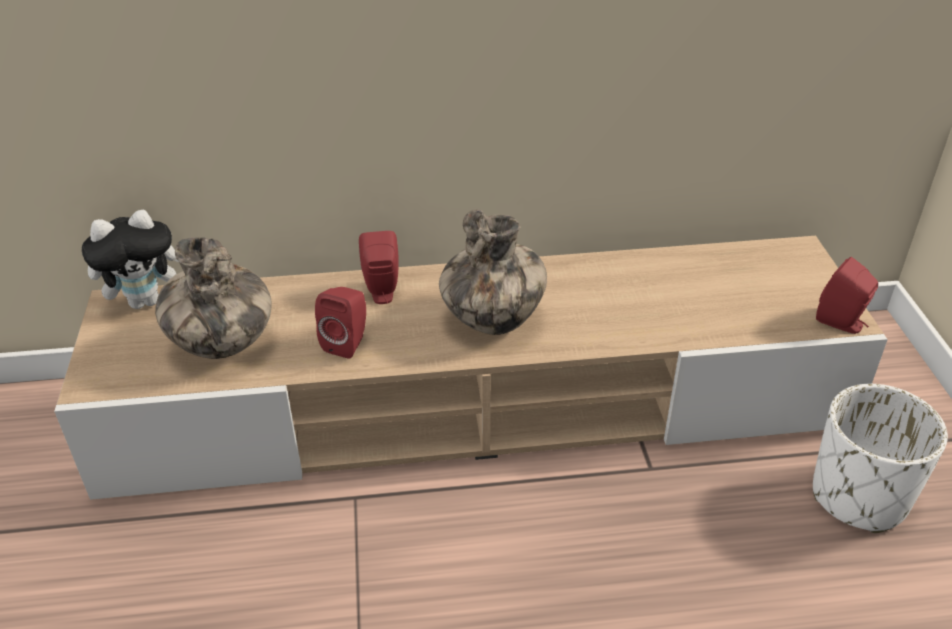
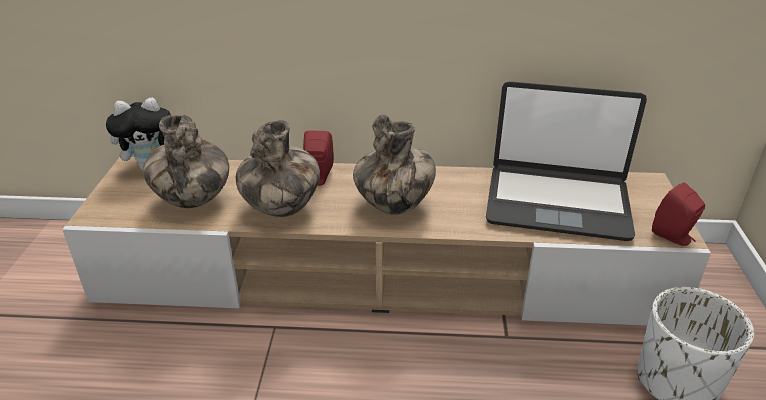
camera: 10 degrees right, 5 degrees down
(348, 342) = (282, 208): red speaker -> vase
(695, 292) = (557, 202): none -> laptop

